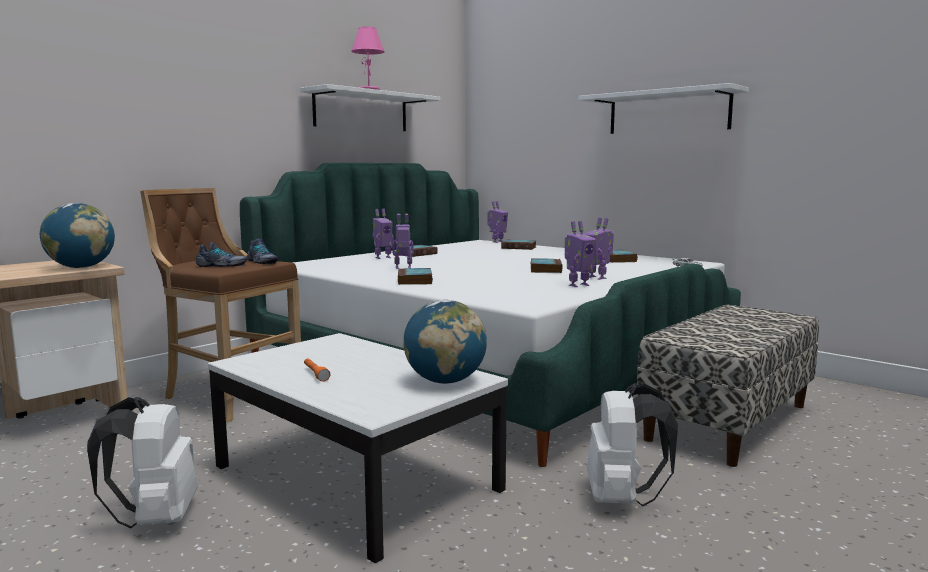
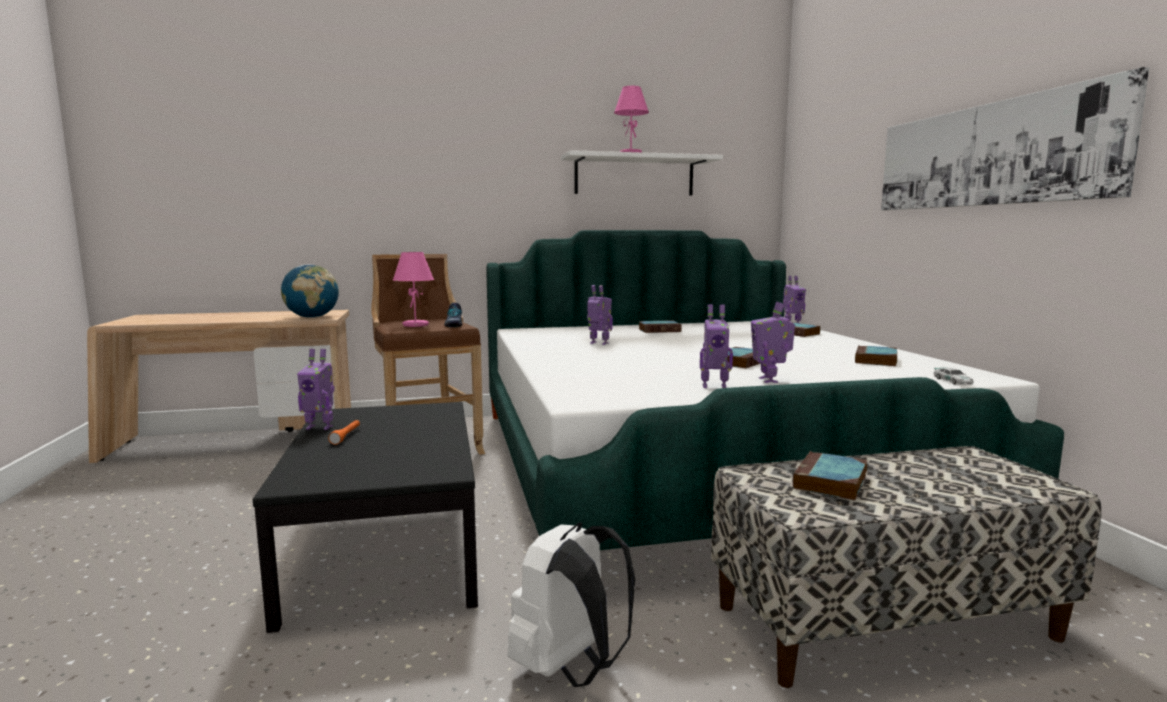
camera: 35 degrees right, 0 degrees up
(155, 518) = (223, 533): white backpack -> none
(222, 265) = (415, 325): shoe -> pink table lamp
(356, 477) = (388, 547): white coffee table -> black coffee table
(382, 258) = (615, 331): toy robot -> toy robot (320, 427)
(415, 280) = (565, 358): book -> book (830, 482)
(445, 381) = (415, 468): globe -> none
(668, 112) = (987, 155): white shelf -> picture

